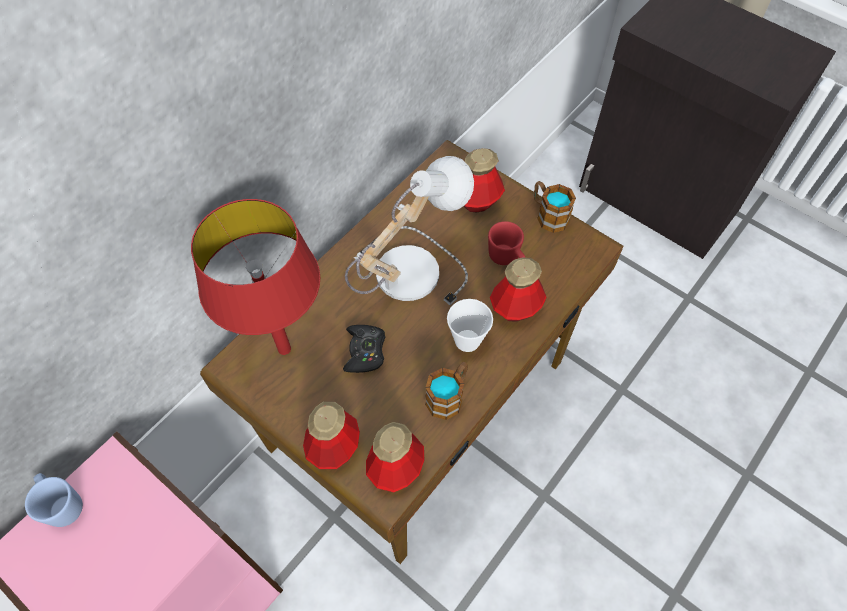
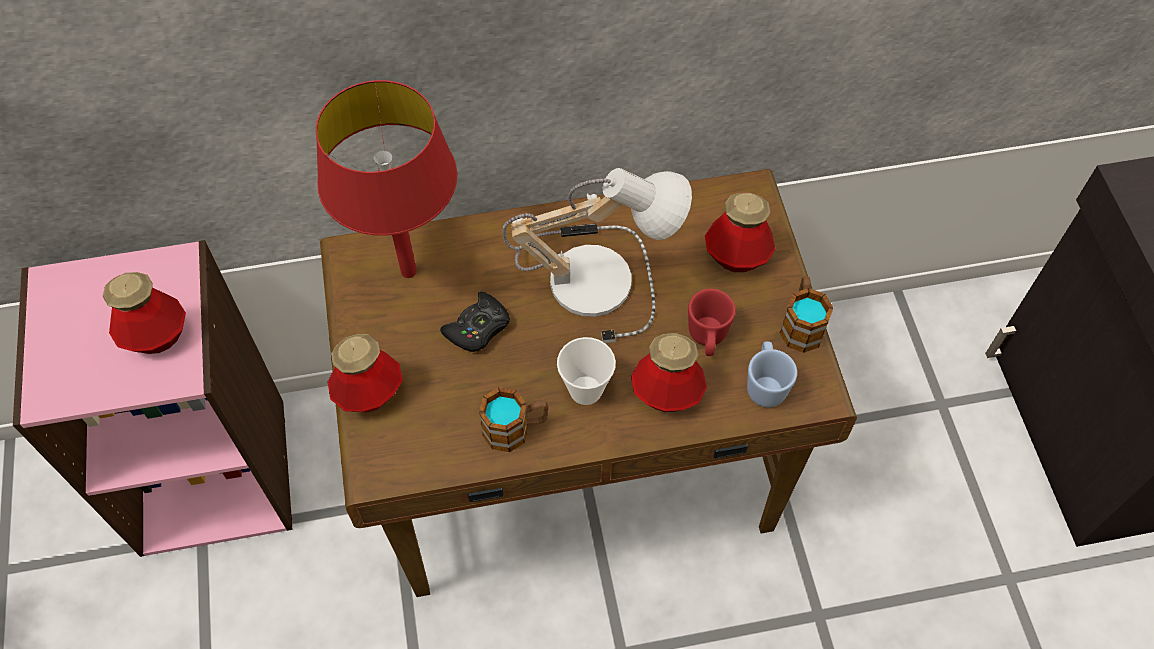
camera: 40 degrees right, 0 degrees up
(63, 504) = (115, 270): blue mug -> blue mug (765, 384)
(396, 468) = (404, 456): bottle -> bottle (156, 337)

